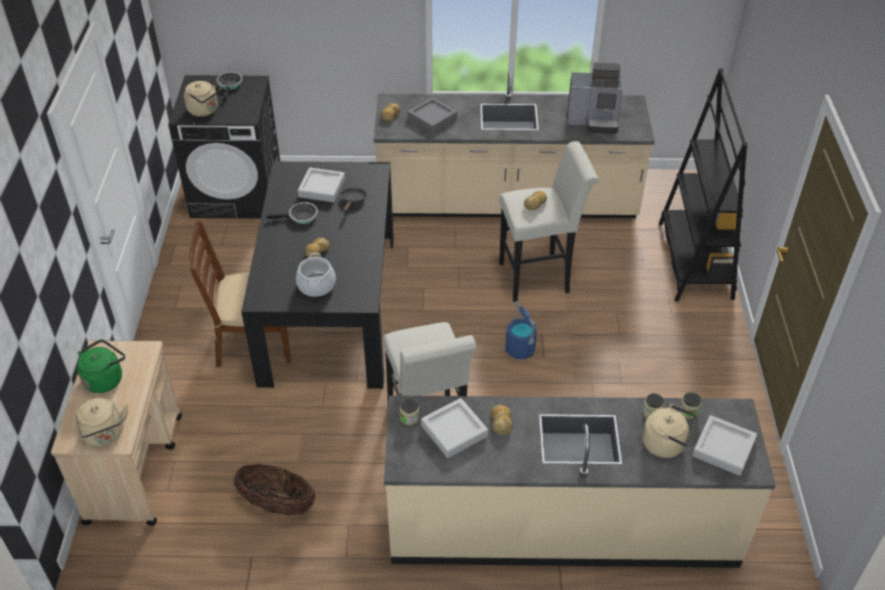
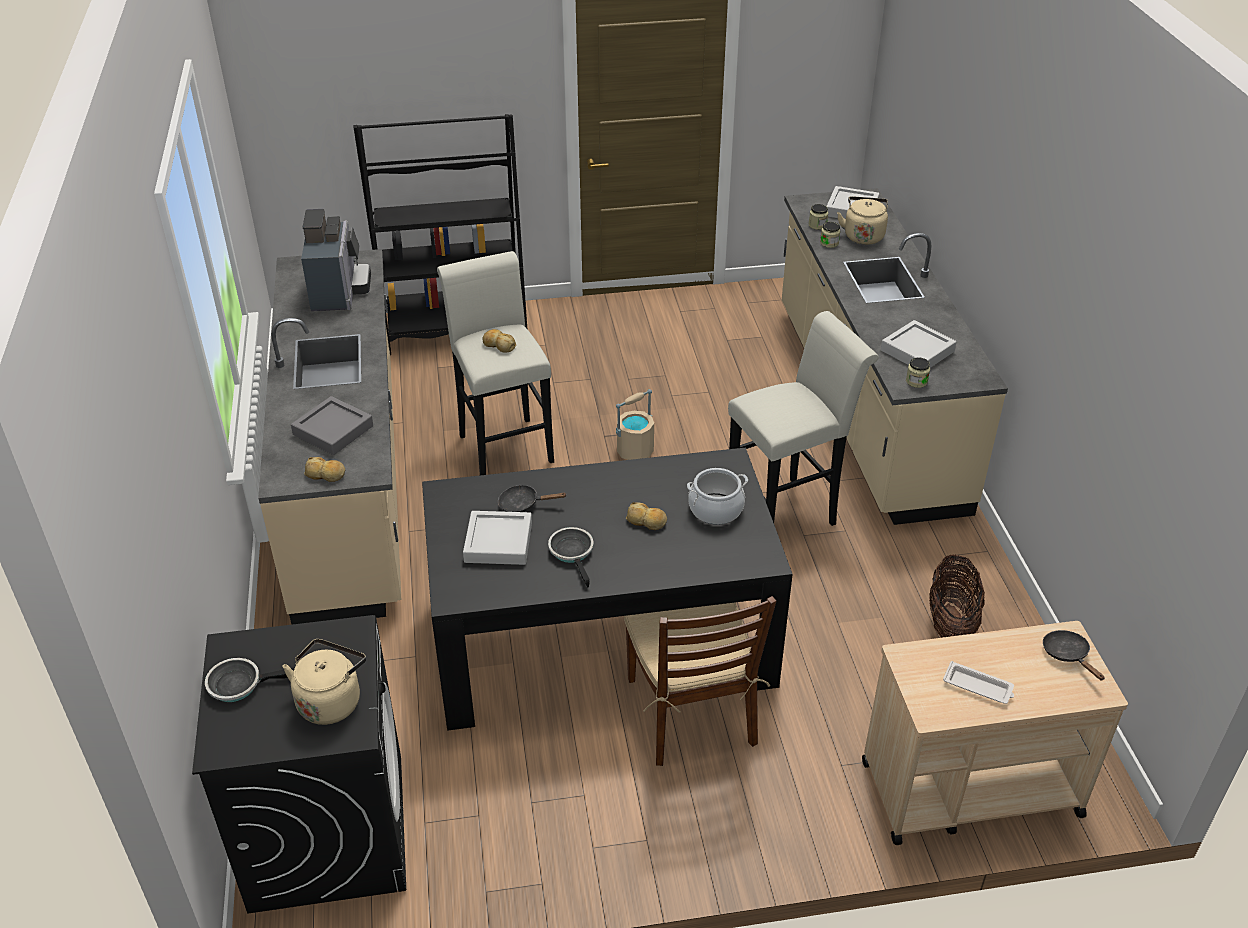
camera: 100 degrees left, 5 degrees down
(105, 379) = (979, 687): green kettle -> white tray
(105, 435) = (1067, 655): beige kettle -> black frying pan
(501, 422) = (889, 324): bread -> none
(520, 349) = (635, 450): blue bucket -> beige bucket

